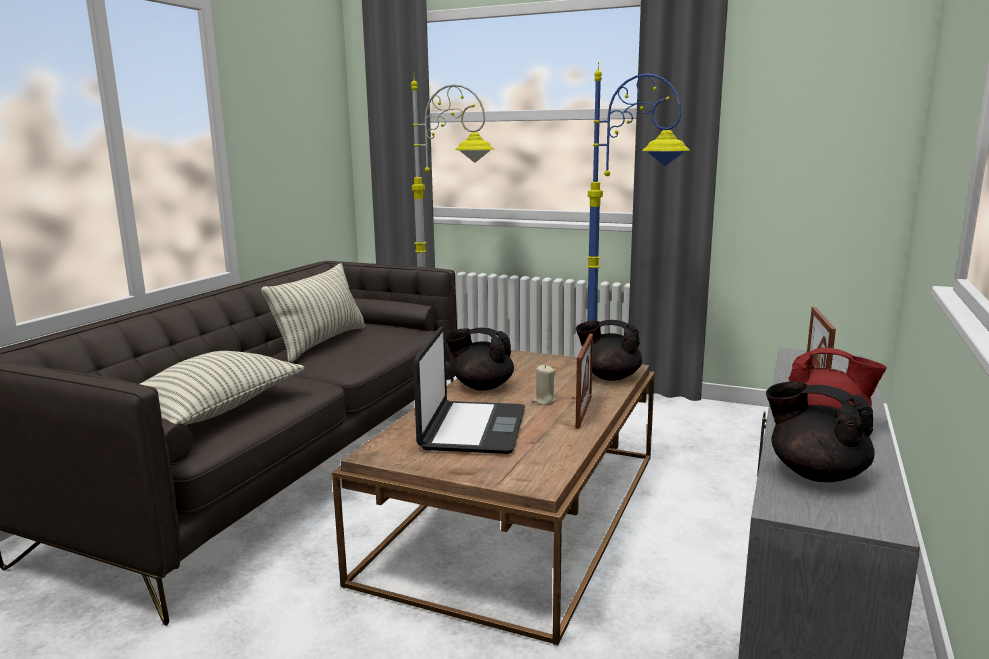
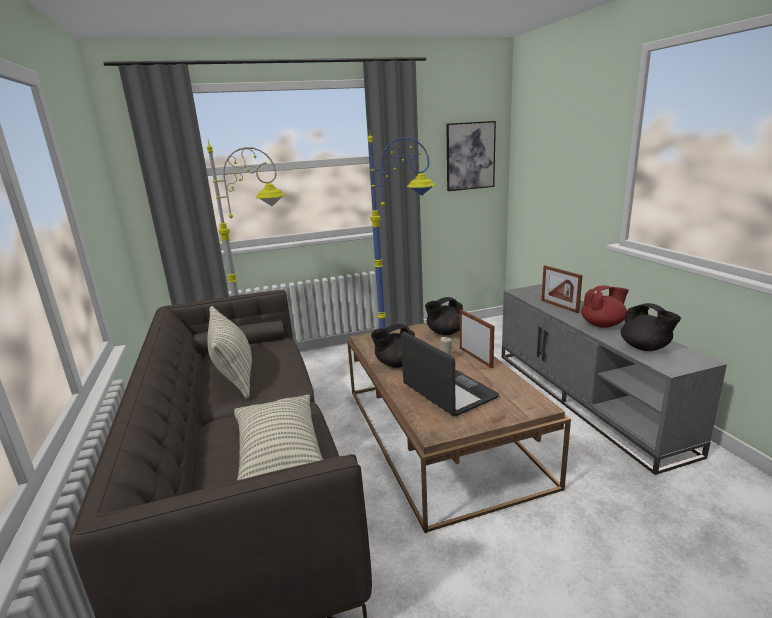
camera: 40 degrees left, 5 degrees up
(815, 473) = (645, 348): black teapot -> black teapot turned 120 degrees counterclockwise
(833, 116) = (470, 156): none -> picture

